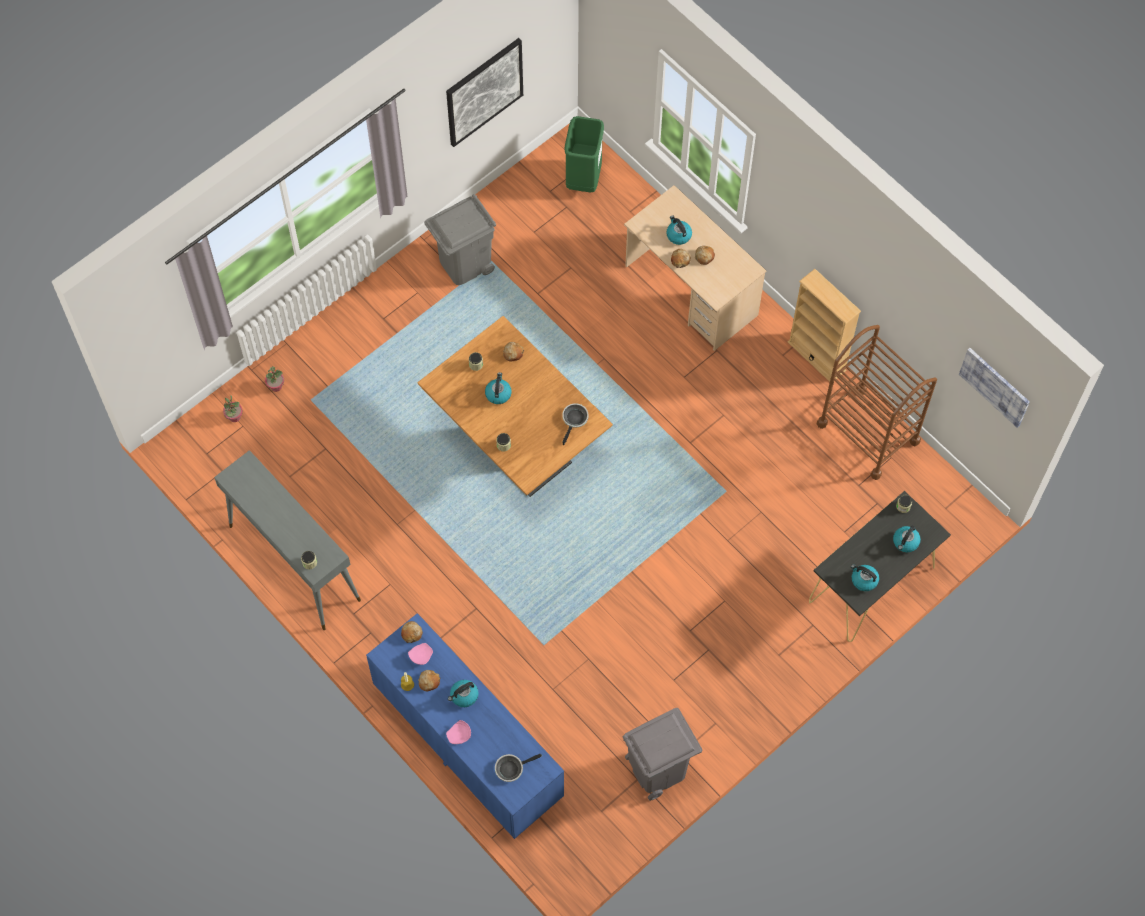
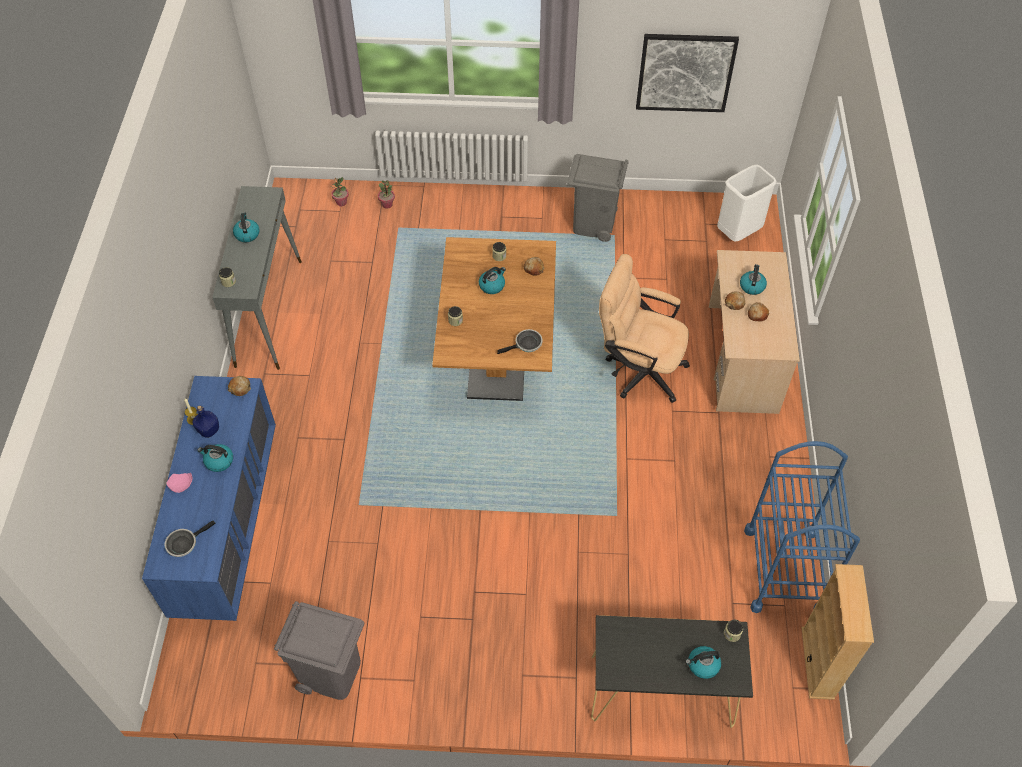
camera: 45 degrees right, 10 degrees down
(420, 655) = (226, 408): pink plate -> none
(429, 682) = (209, 430): bread -> blue bottle
(511, 768) = (184, 543): frying pan -> frying pan turned 60 degrees counterclockwise
(583, 179) = (738, 233): green trash can -> white trash can
(627, 364) = (638, 369): none -> beige office chair
(817, 356) = (798, 479): beige bookcase -> beige bookcase (818, 663)
(863, 580) = (630, 663): kettle -> kettle (247, 234)
(868, 432) = (783, 570): brown cart -> blue cart
(995, 386) = (899, 574): picture -> none

